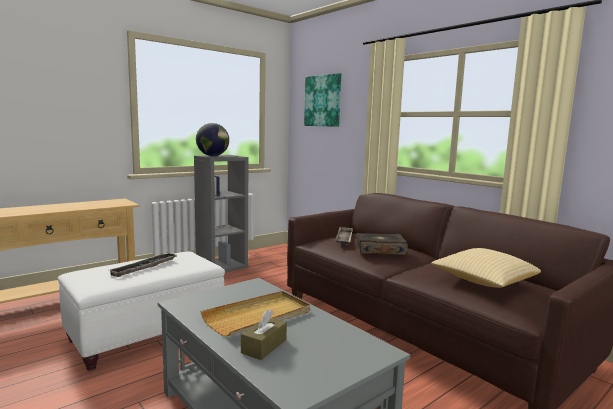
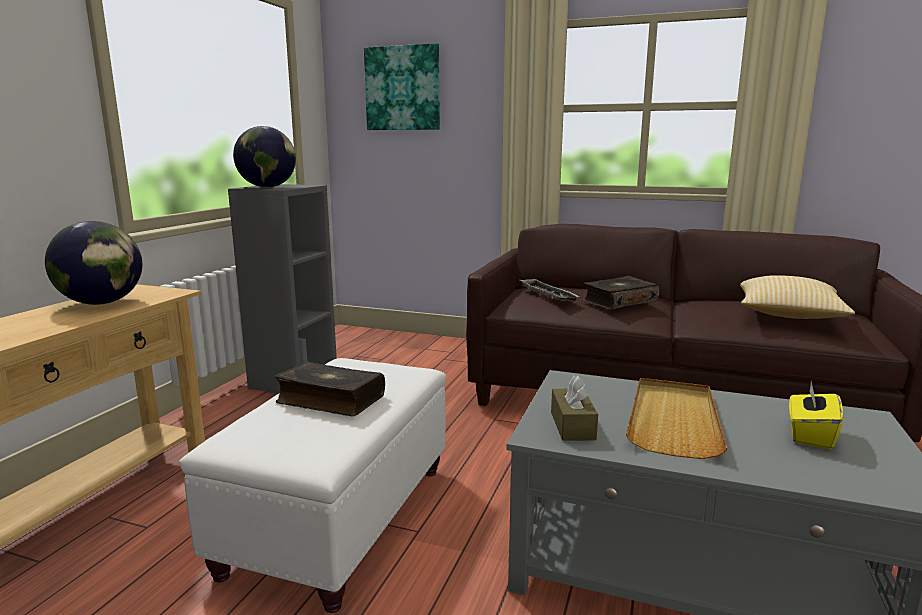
camera: 30 degrees left, 5 degrees up
(93, 204) = (102, 303): none -> globe
(144, 267) = (330, 400): tray -> book
(264, 346) = (768, 454): brown tissue box -> brown tissue box (572, 425)
(315, 347) = (810, 435): none -> yellow tissue box

